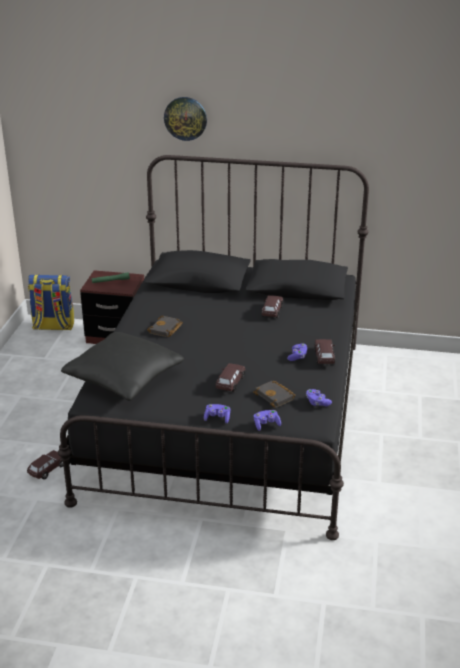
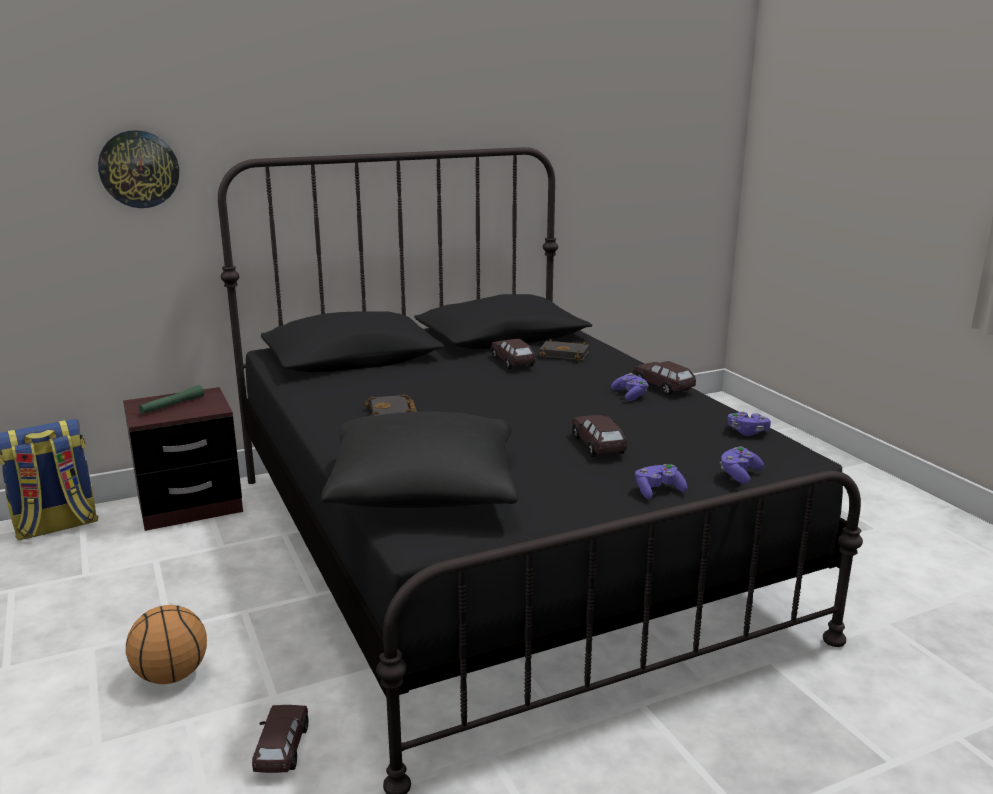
camera: 35 degrees left, 10 degrees down
(37, 421) = (170, 675): none -> basketball
(185, 118) = (273, 95): wall clock -> wall clock (139, 169)
(276, 396) = (686, 442): black book -> black book (565, 354)

